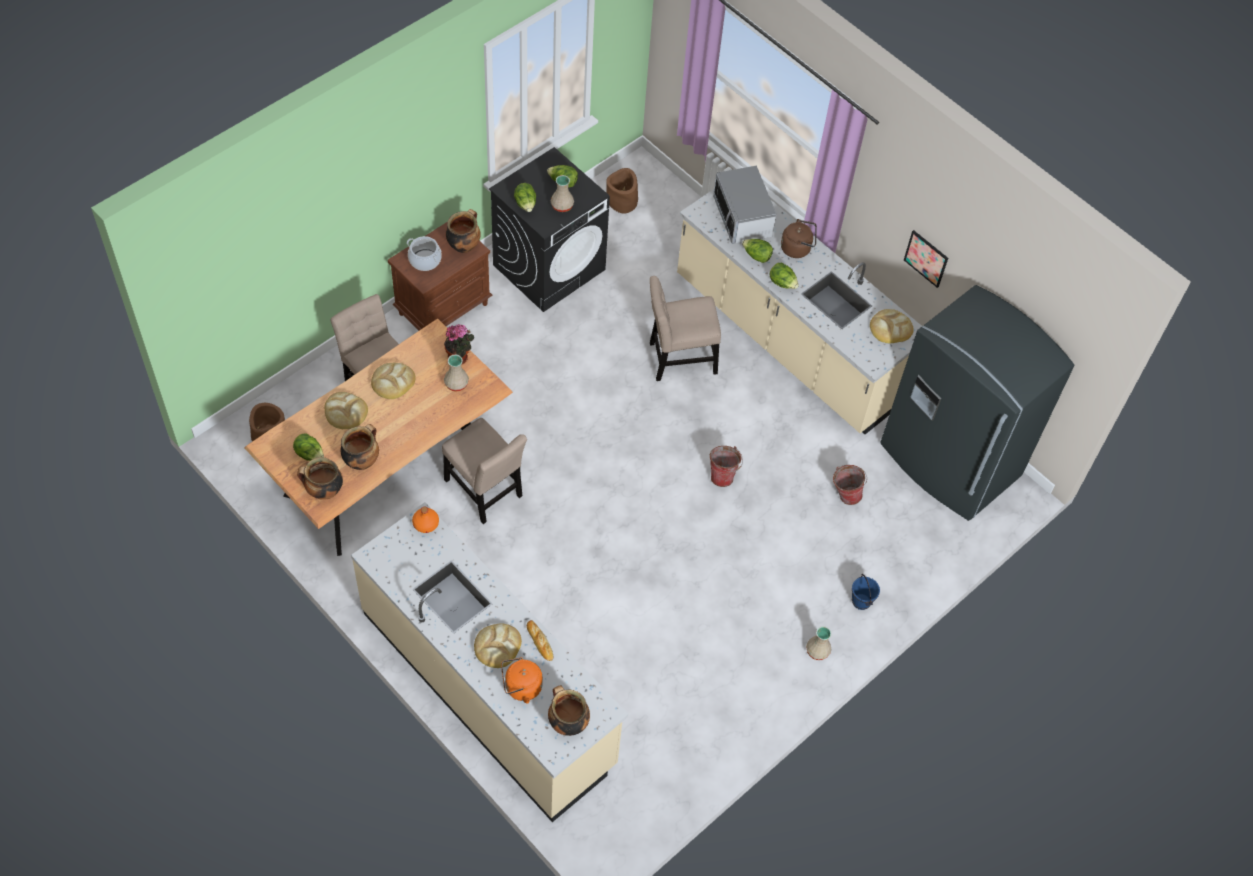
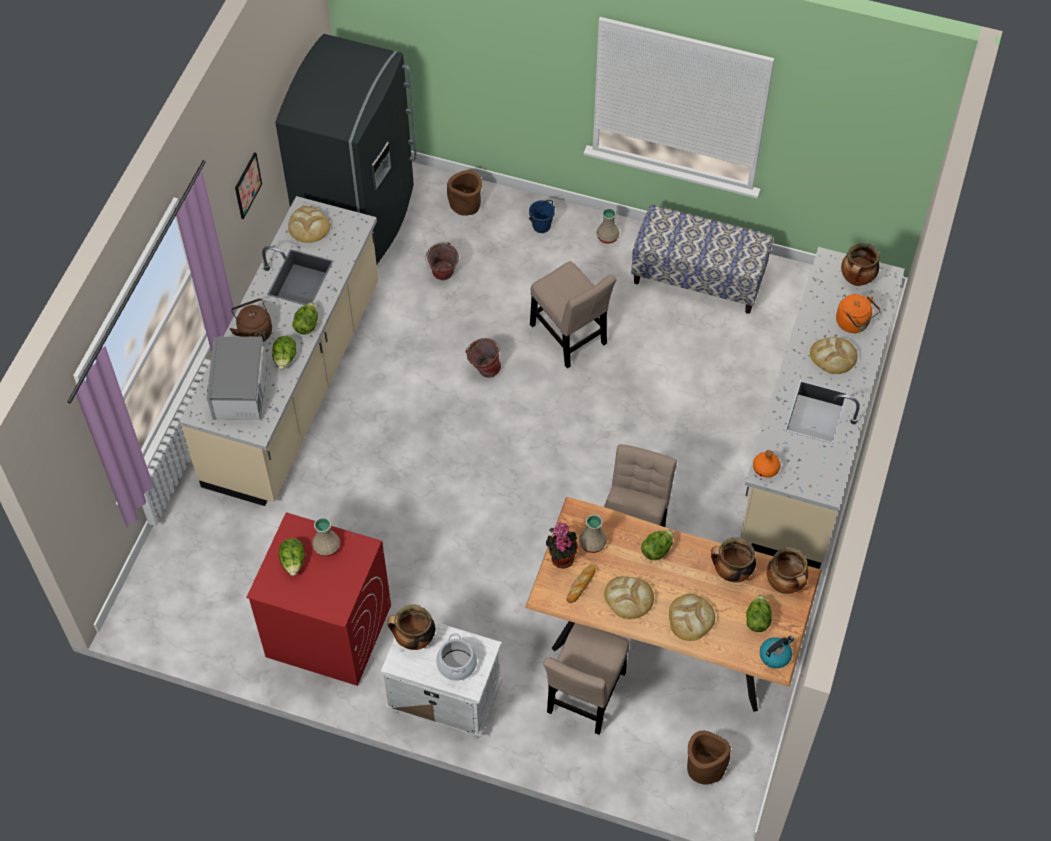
camera: 115 degrees left, 0 degrees up
(273, 449) = (775, 655): none -> kettle
(443, 308) = (443, 700): brown nightstand -> white nightstand
(525, 204) = (346, 580): lettuce -> lettuce (657, 550)
(539, 642) = (806, 330): bread -> bread (581, 585)
(549, 267) = (327, 631): black washing machine -> red washing machine
(622, 202) = (196, 608): brown planter -> brown planter (465, 205)
(679, 359) = (375, 461): beige chair -> beige chair (570, 337)
(723, 701) = (698, 278): none -> bench
(742, 217) = (241, 391): microwave -> microwave turned 135 degrees clockwise

